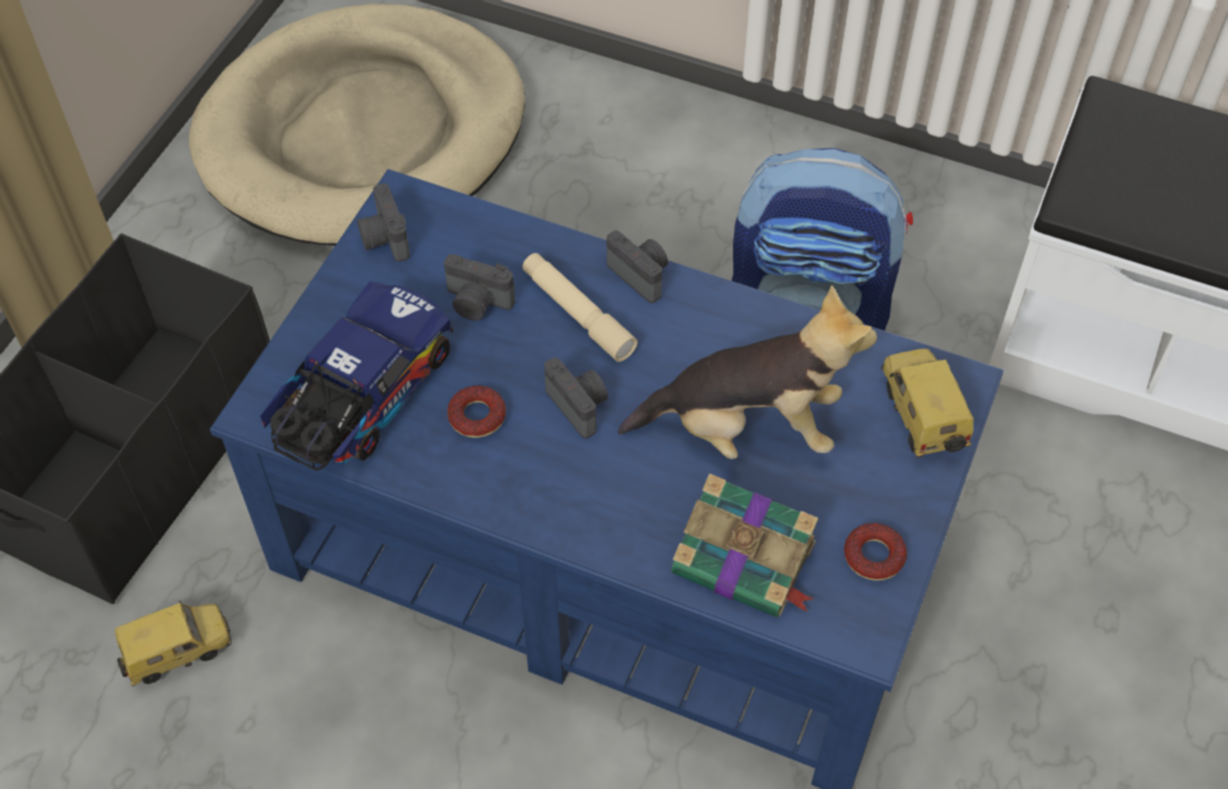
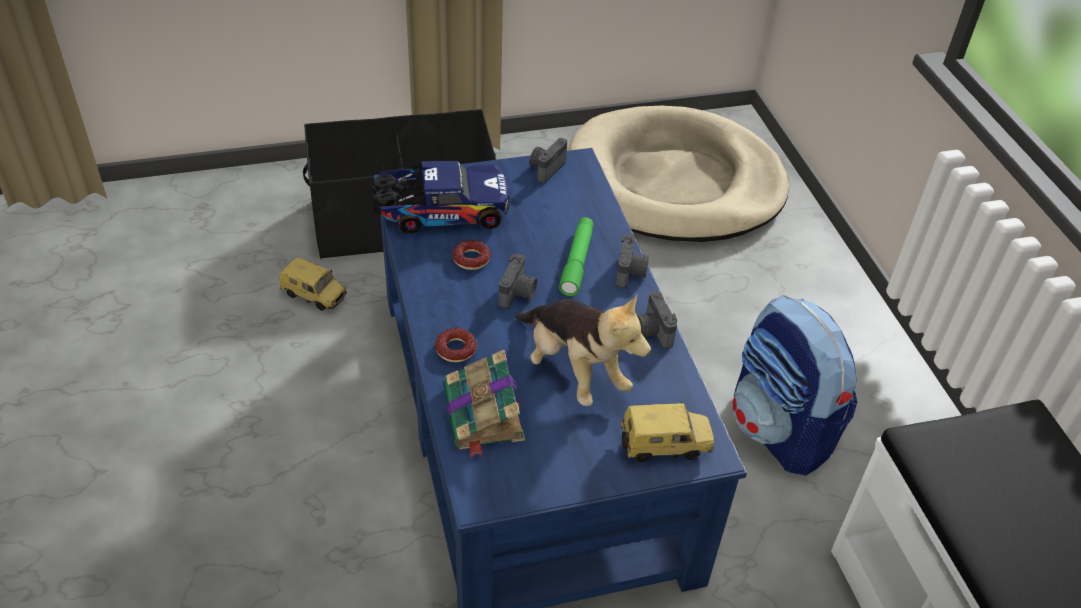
camera: 50 degrees right, 10 degrees down
(477, 303) = (542, 221): camera -> camera (652, 331)
(577, 314) = (577, 262): beige flashlight -> green flashlight
(874, 556) = (541, 473): donut -> donut (456, 349)
(919, 416) = (664, 445): toy car -> toy car turned 45 degrees clockwise

